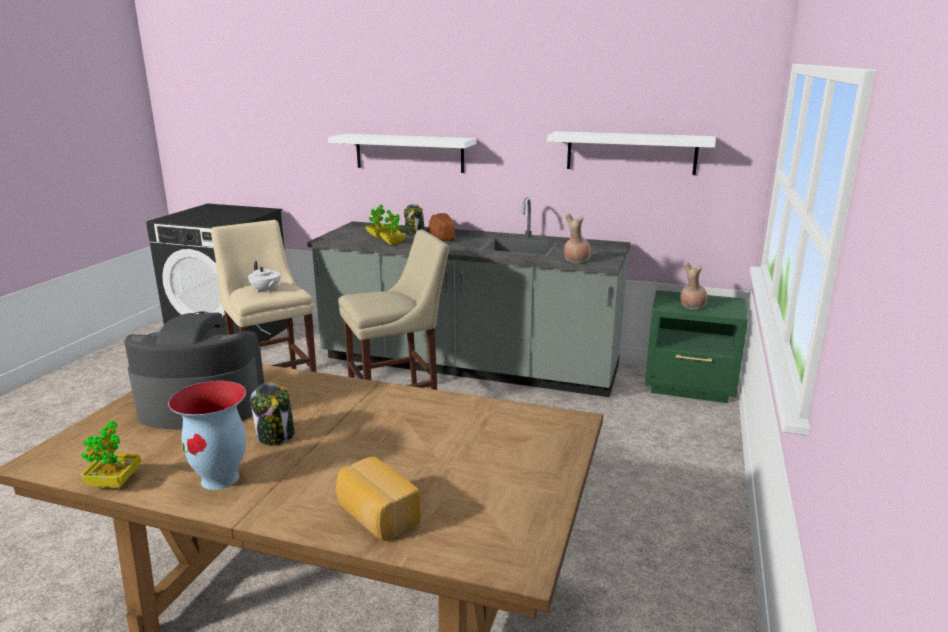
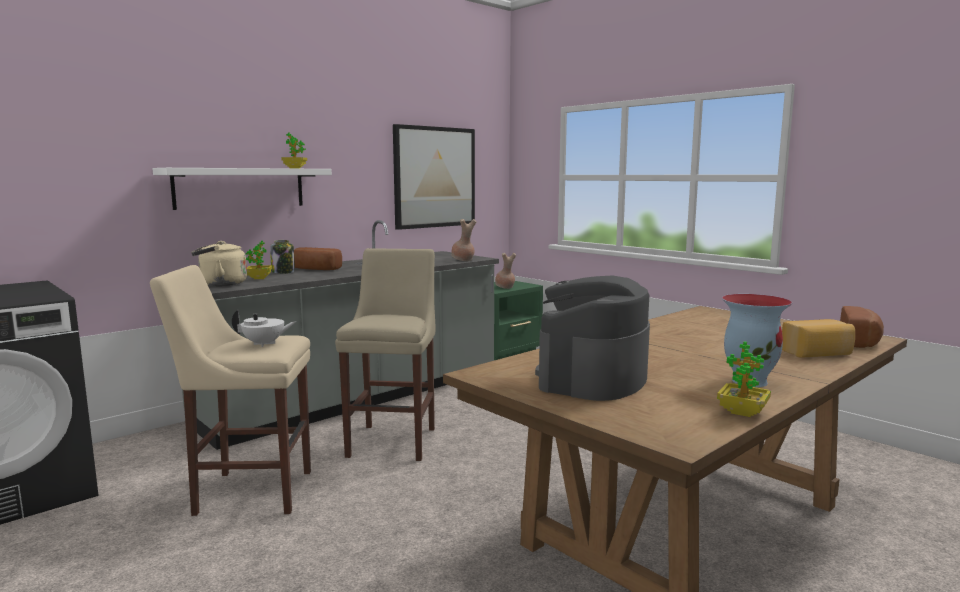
camera: 60 degrees left, 10 degrees down
(276, 436) = (679, 363): jar -> none
(342, 235) = (220, 284): none -> beige kettle
(393, 243) = (299, 278): potted plant -> potted plant (295, 168)
(484, 552) = (861, 341): none -> bread
(631, 152) = (434, 177): white shelf -> picture

